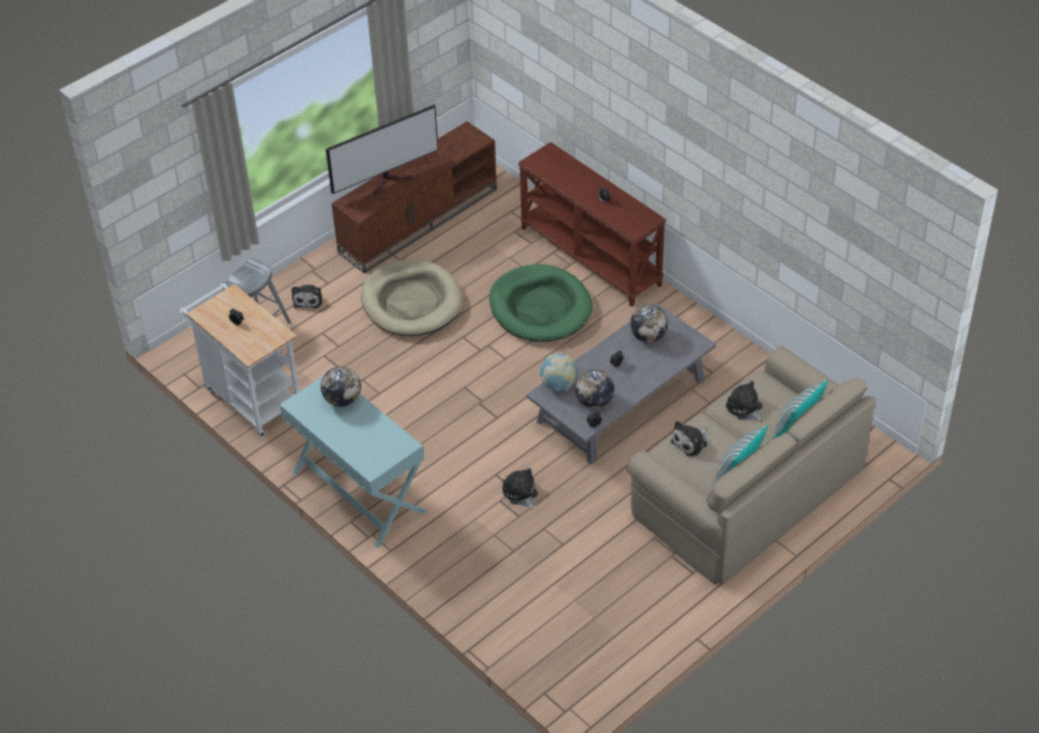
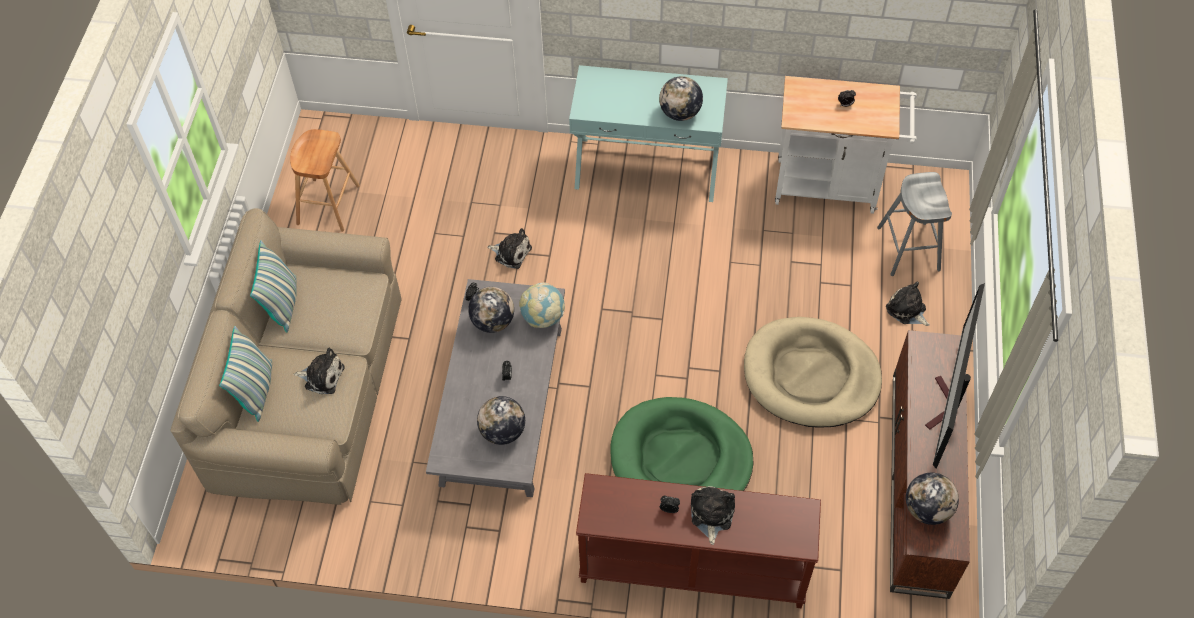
camera: 140 degrees right, 10 degrees up
(460, 149) = (927, 509): none -> globe
(626, 621) = (328, 205): none -> brown stool
(691, 442) = (349, 306): plush toy -> plush toy (711, 515)

